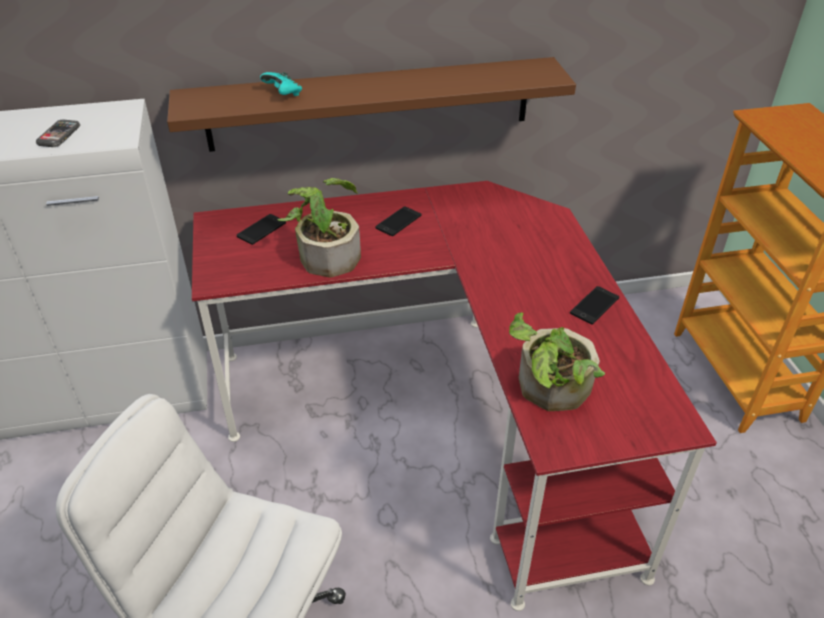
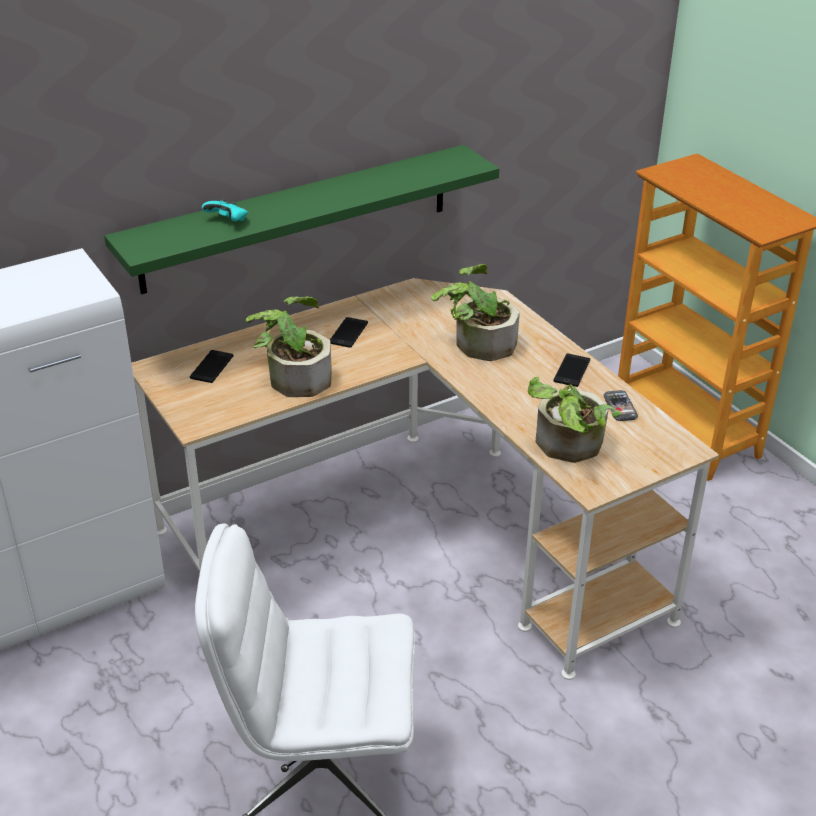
camera: 20 degrees left, 5 degrees down
(59, 135) = (25, 298): phone -> phone (620, 407)
(370, 104) = (298, 218): brown shelf -> green shelf
(442, 417) = (421, 534): red desk -> beige desk
(513, 256) = (477, 343): none -> potted plant

